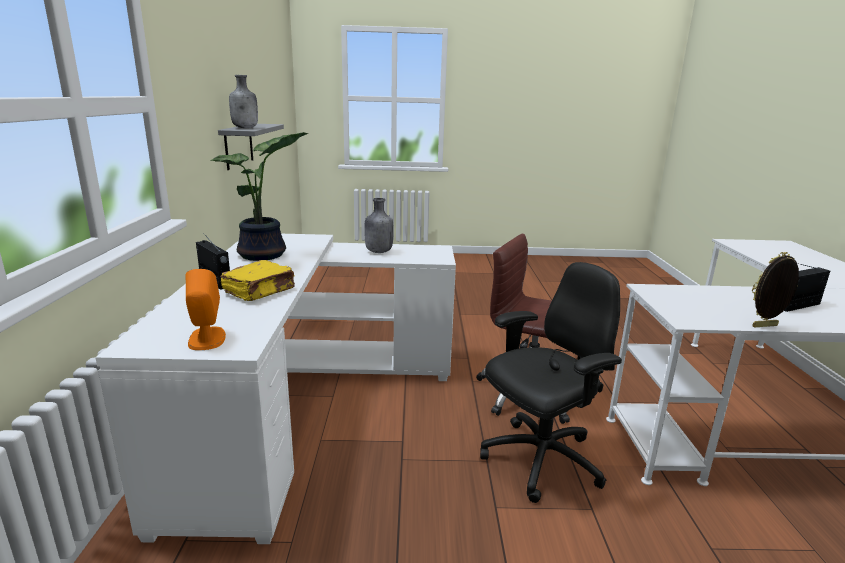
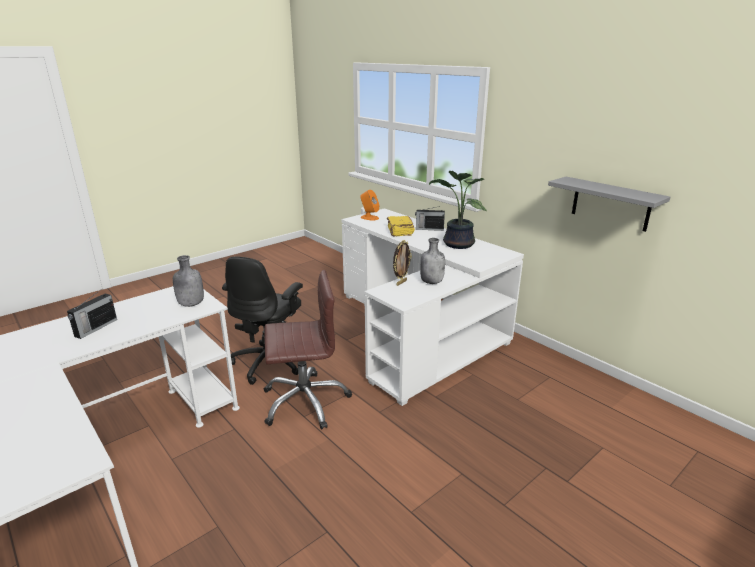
camera: 140 degrees right, 5 degrees up
(246, 128) = (582, 183): grey bottle -> grey bottle (190, 304)
(765, 326) = (136, 298): picture frame -> picture frame (401, 282)

